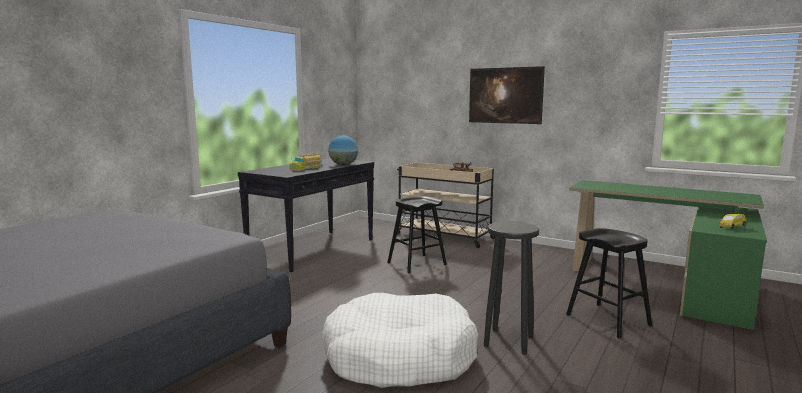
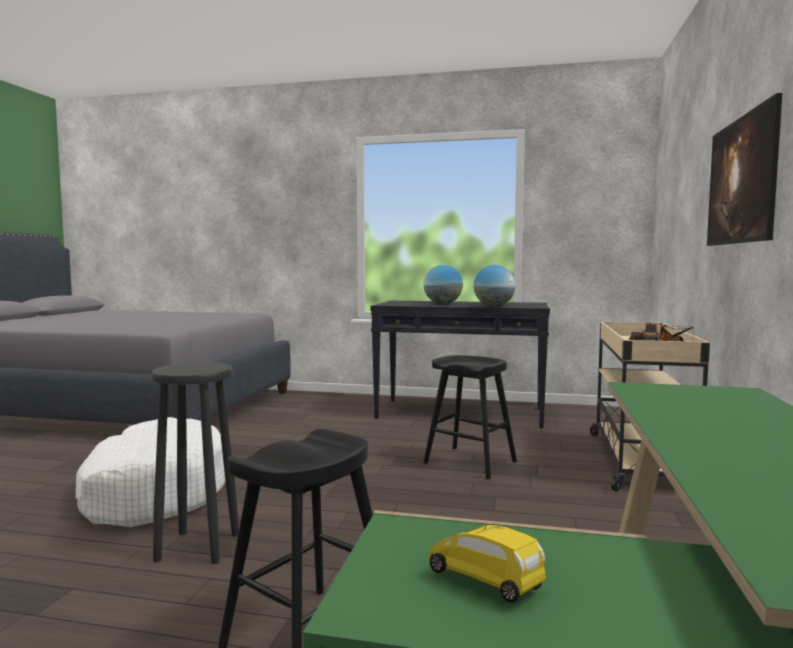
camera: 70 degrees right, 5 degrees down
(306, 168) = (443, 304): toy truck -> globe

